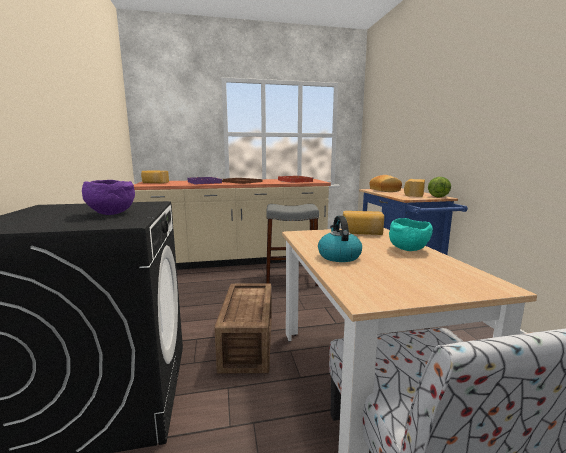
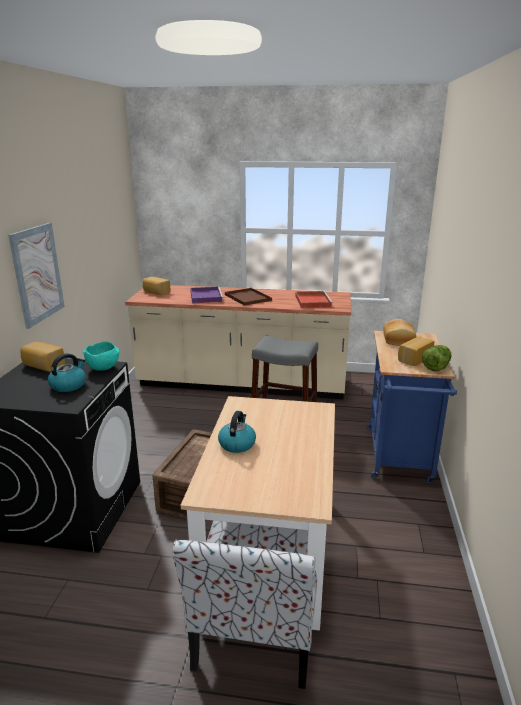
camera: 20 degrees right, 10 degrees up
(44, 112) = (37, 274): none -> picture
(110, 214) = (68, 385): purple bowl -> kettle
(362, 232) = (299, 411): bread -> bread (43, 366)
(408, 249) = (309, 446): turquoise bowl -> turquoise bowl (104, 368)

